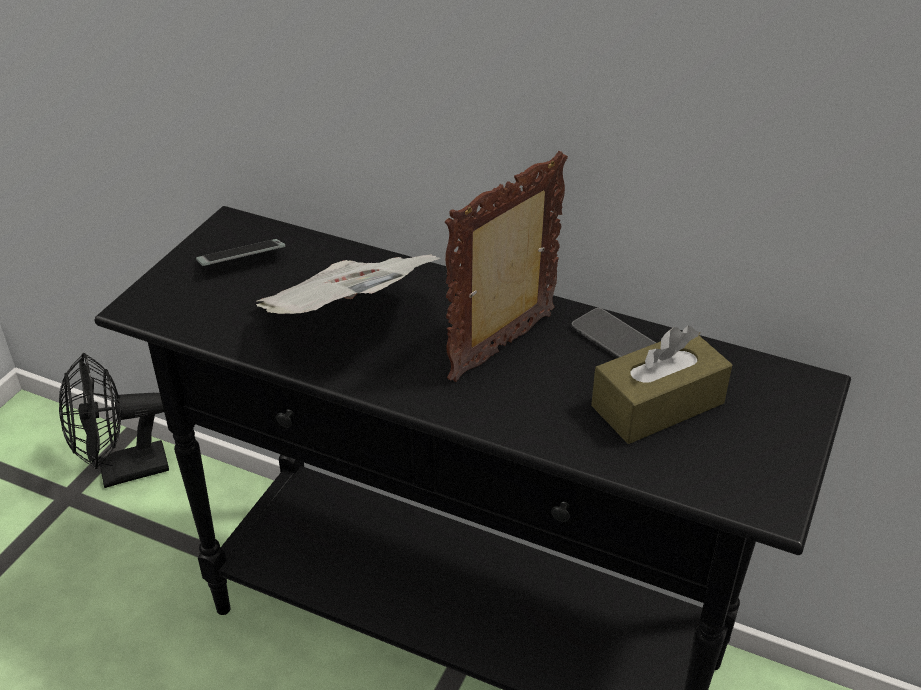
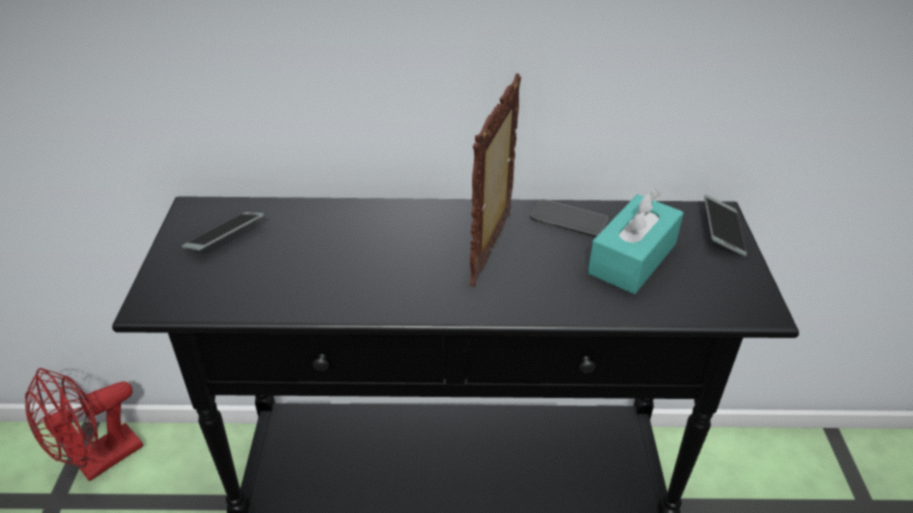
camera: 25 degrees left, 0 degrees up
(122, 471) = (99, 461): black fan -> red fan
(348, 320) = (353, 262): newspaper -> none
(657, 404) = (632, 258): brown tissue box -> turquoise tissue box
(798, 406) = (722, 231): none -> phone

